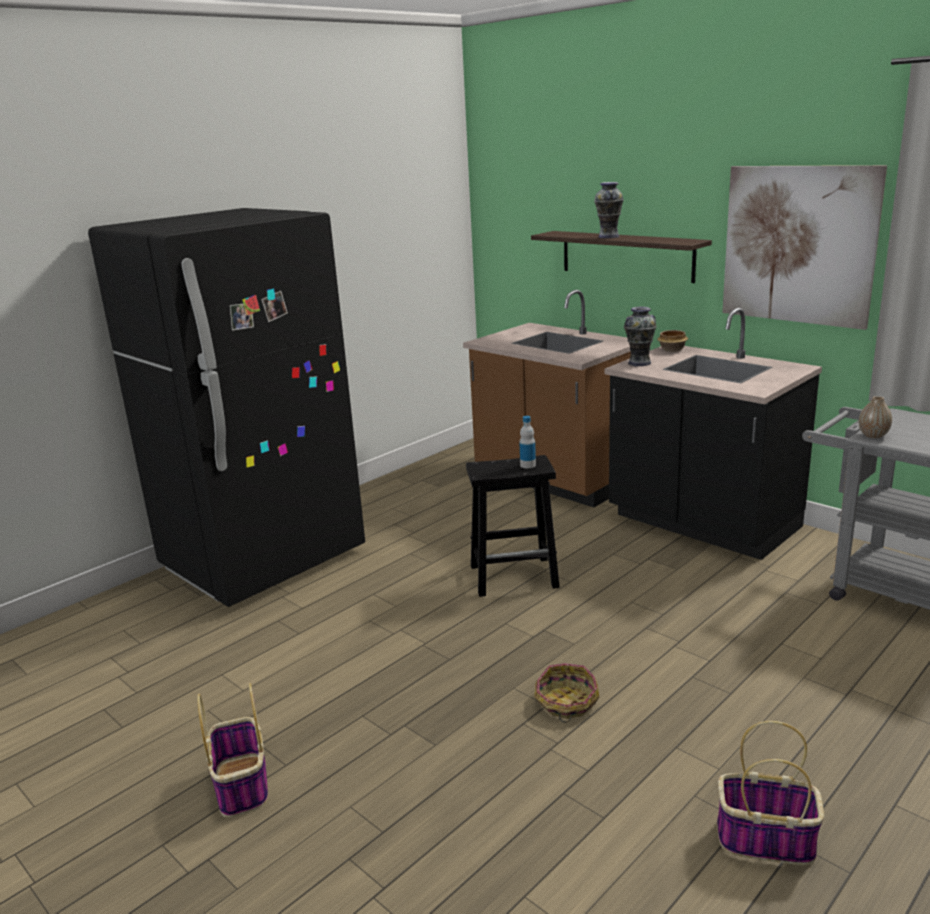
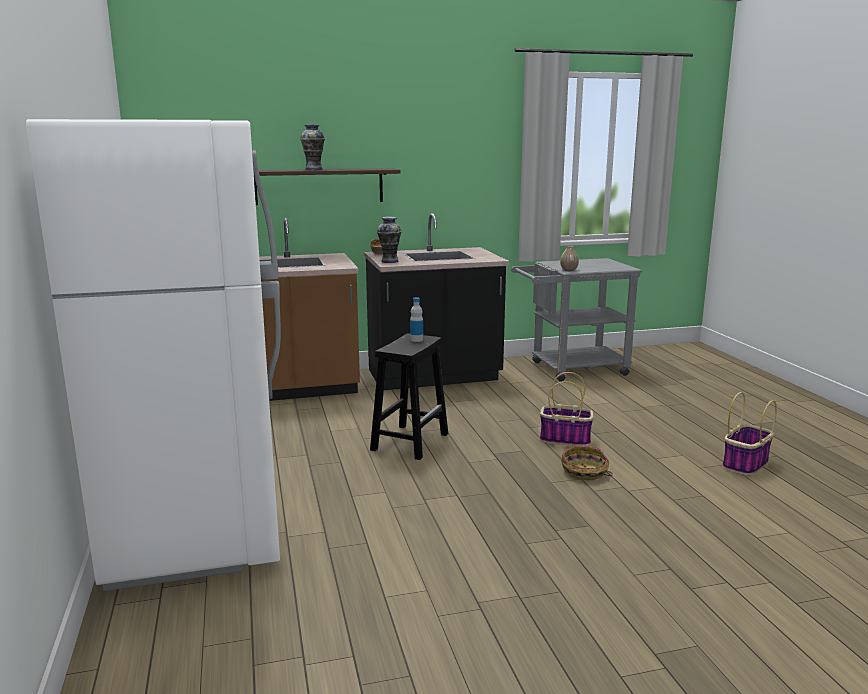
camera: 60 degrees left, 5 degrees down
(242, 786) = (571, 618): basket -> basket (566, 439)
(264, 560) = (196, 530): black fridge -> white fridge
(798, 245) = (457, 167): picture -> none

